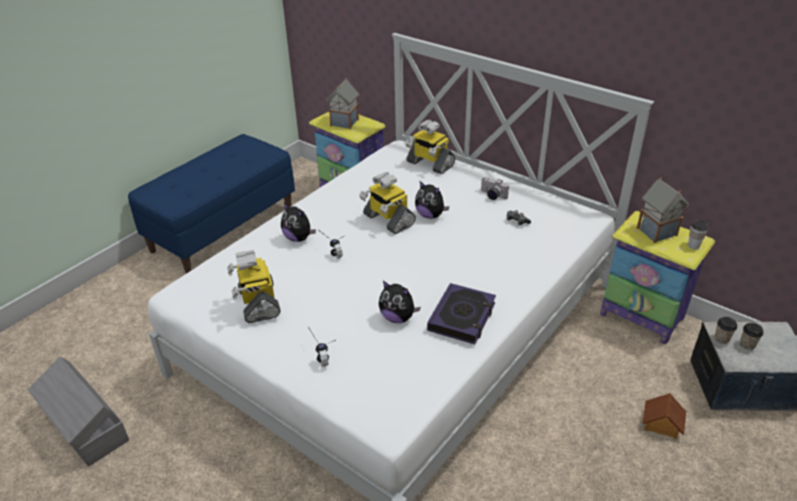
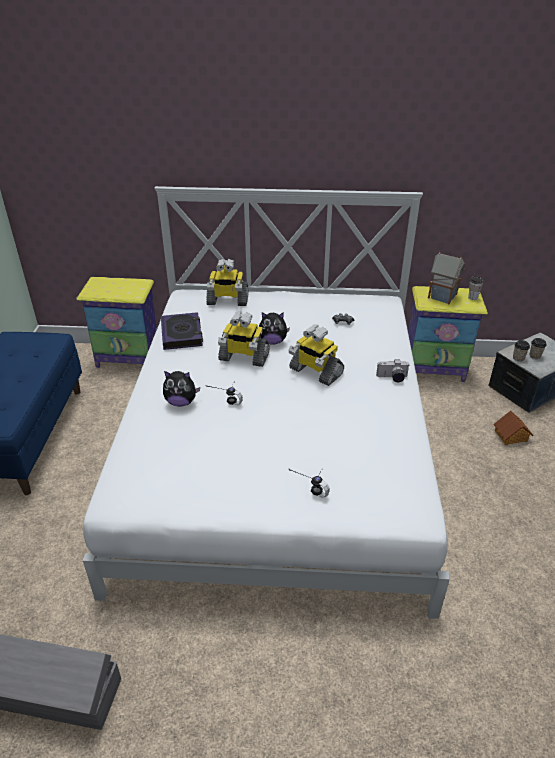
camera: 35 degrees left, 0 degrees up
(258, 303) = (209, 472): toy robot -> toy robot (315, 372)
(344, 123) = (114, 289): toy house -> none
(398, 317) = (336, 431): plush toy -> none
(462, 317) = (383, 409): book -> book (182, 334)
(492, 196) = (303, 309): camera -> camera (392, 378)

